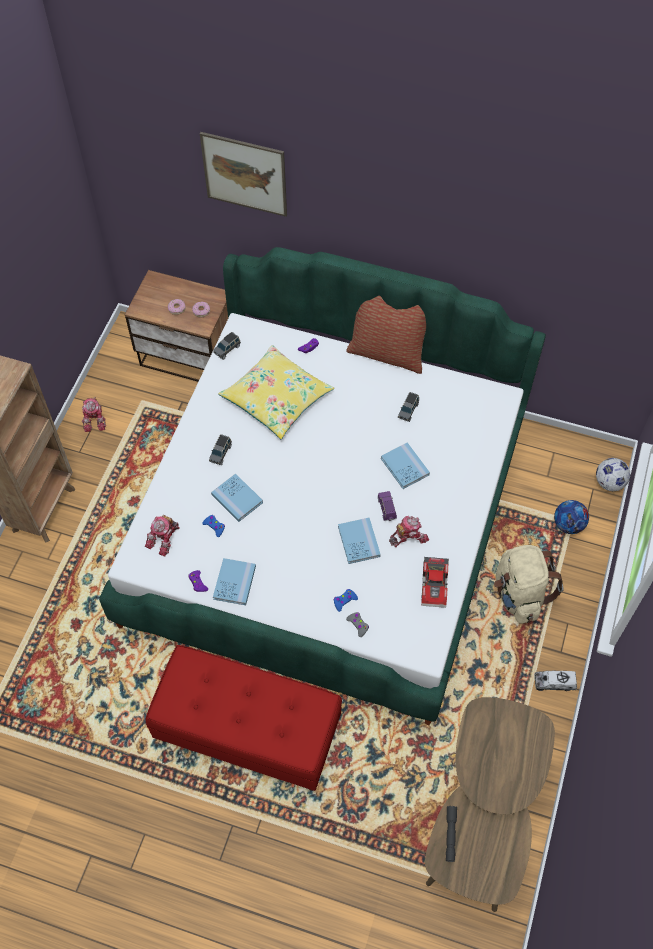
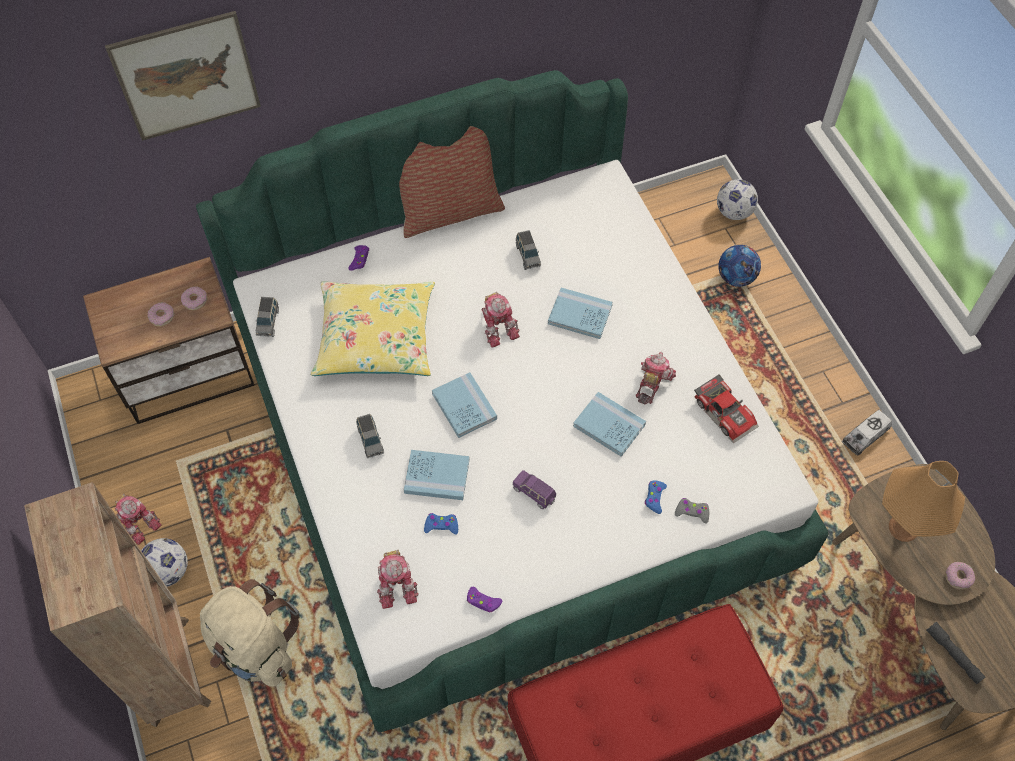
camera: 40 degrees left, 0 degrees up
(87, 457) = (168, 572): none -> football
(234, 582) = (522, 569): blue book -> blue book (464, 406)
(351, 439) = (498, 325): none -> toy robot
(387, 509) = (604, 371): purple toy car -> purple toy car (534, 493)
(491, 739) = (903, 527): none -> orange table lamp
(496, 793) = (958, 577): none -> donut
(519, 594) = (756, 376): beige backpack -> beige backpack (254, 648)

